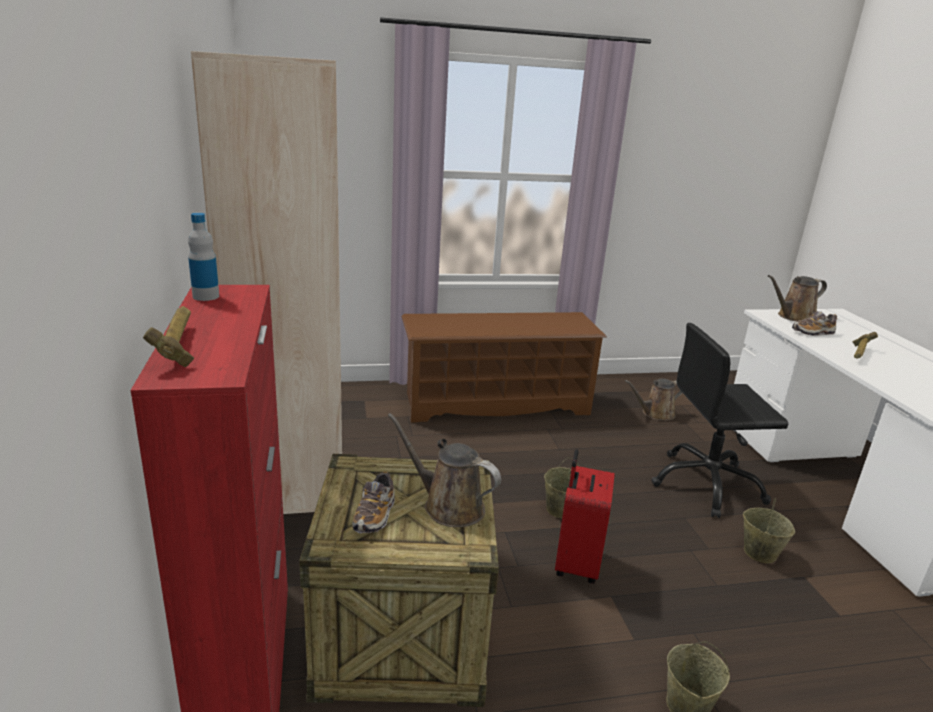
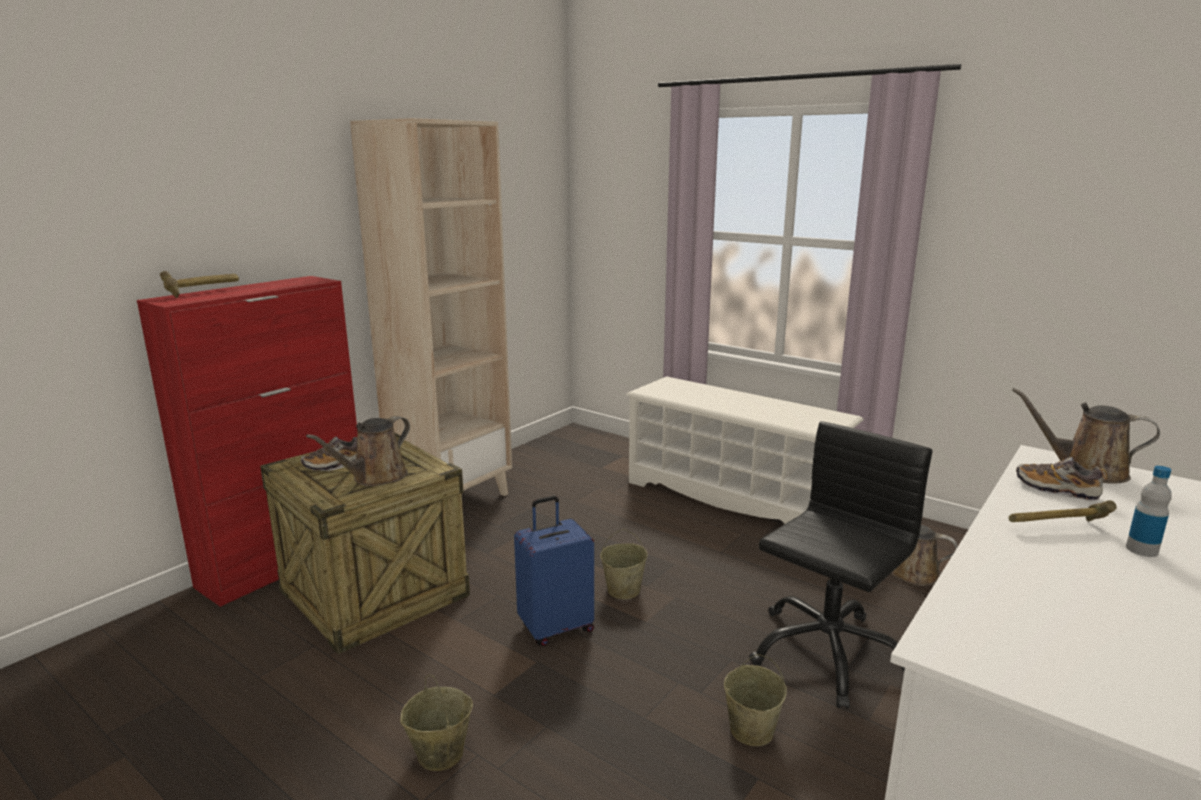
camera: 50 degrees right, 5 degrees down
(206, 296) = (292, 280): bottle -> bottle (1141, 550)
(448, 506) = (375, 478): brown watering can -> brown watering can turned 135 degrees counterclockwise
(496, 403) = (733, 497): brown shoe rack -> white shoe rack
(575, 564) = (556, 627): red suitcase -> blue suitcase
(707, 484) = (826, 652): black office chair -> black office chair turned 90 degrees clockwise

